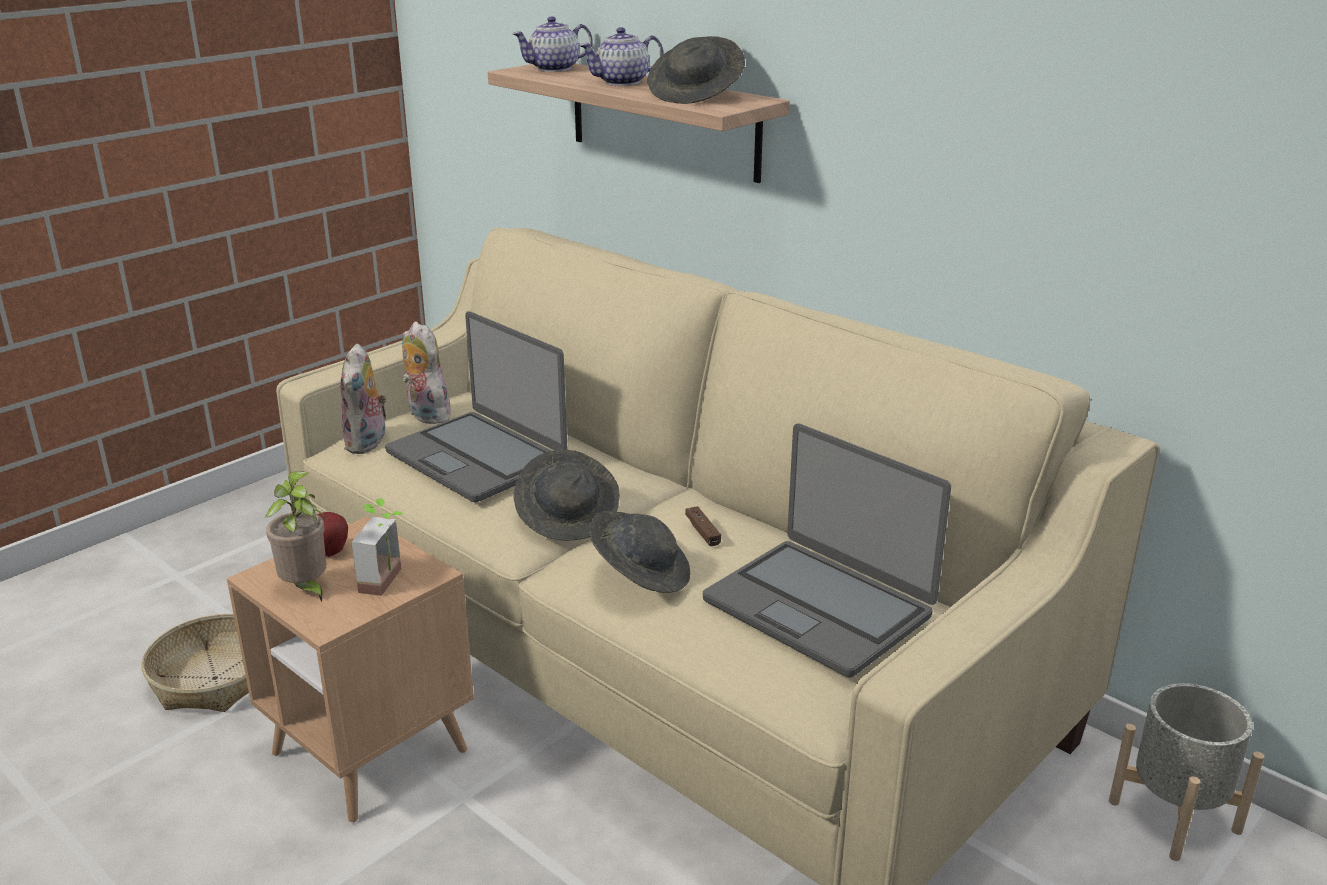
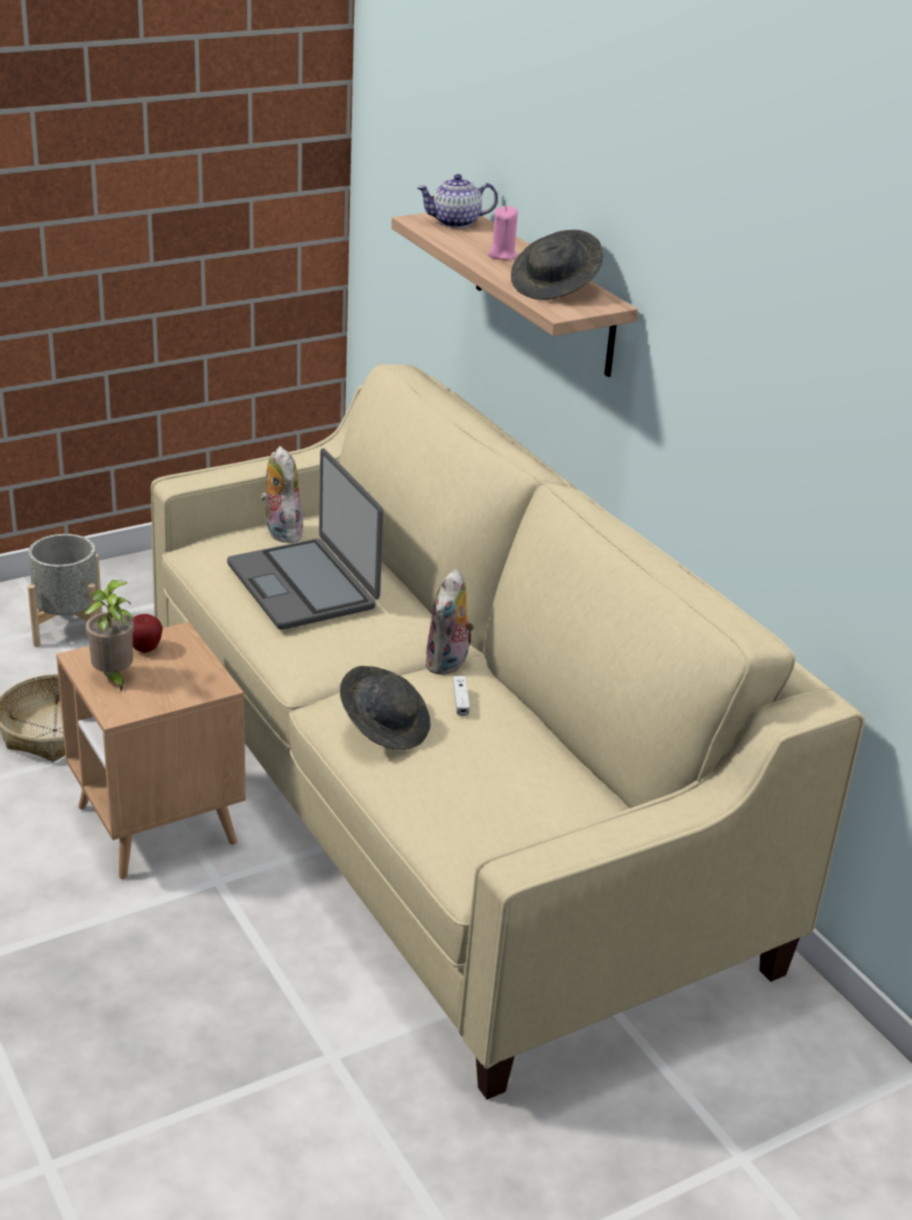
camera: 15 degrees right, 5 degrees up
(368, 444) = (218, 551): plush toy -> plush toy (448, 664)
(390, 582) = (182, 686): potted plant -> none
(568, 517) = (355, 660): grey hat -> none
(622, 82) = (502, 255): teapot -> pink candle
(702, 532) = (460, 700): brown game controller -> white game controller
(819, 607) = (518, 791): laptop -> none
(1173, 815) = (831, 1058): grey planter -> grey planter (68, 628)

